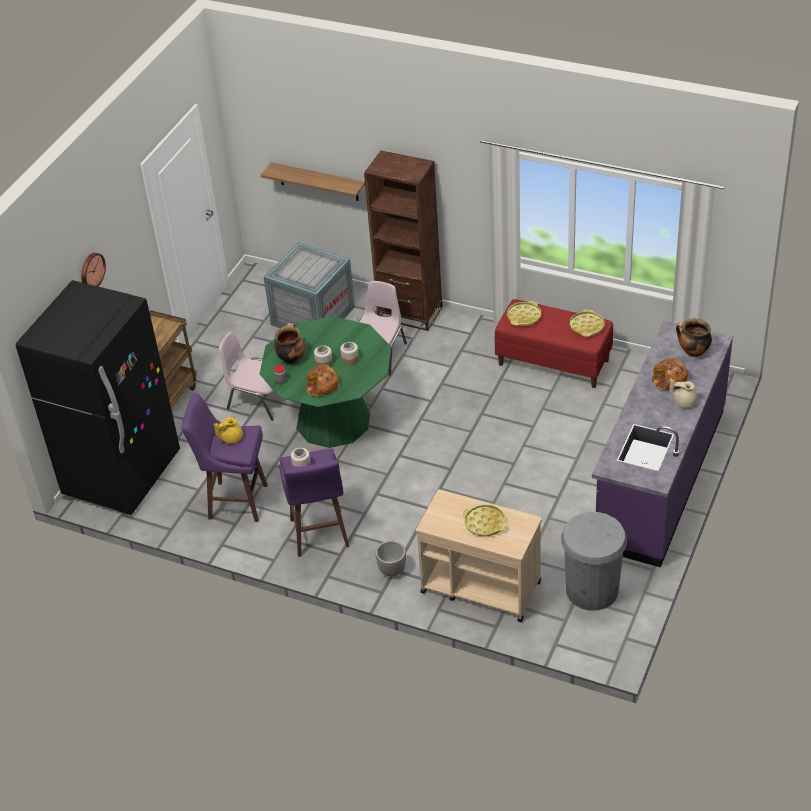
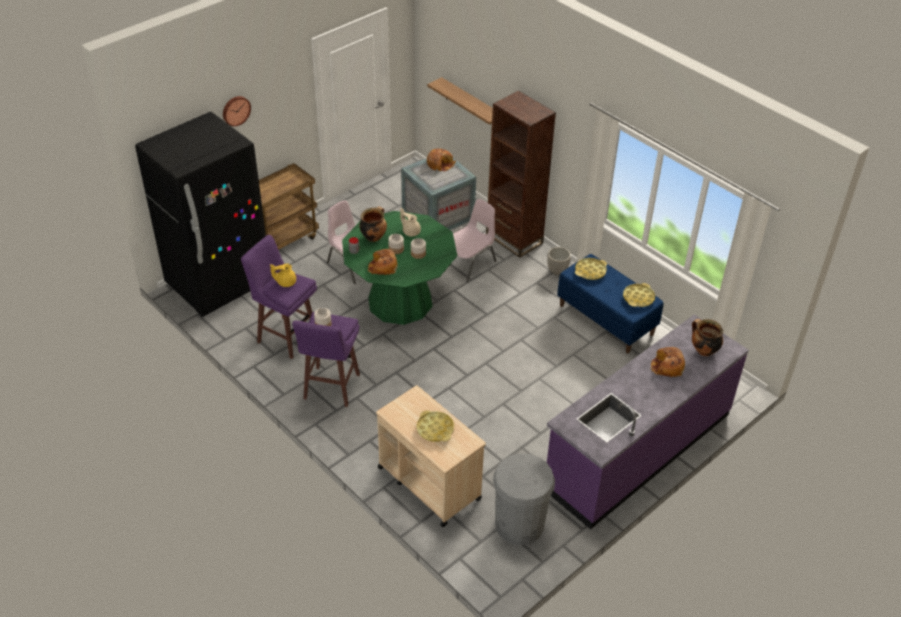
camera: 20 degrees right, 0 degrees up
(302, 258) = (440, 164): none -> bread
(392, 570) = (368, 440): planter -> planter (557, 270)
(554, 362) = (606, 319): red bench -> blue bench
(684, 402) = (668, 391): beige teapot -> beige teapot (410, 231)

